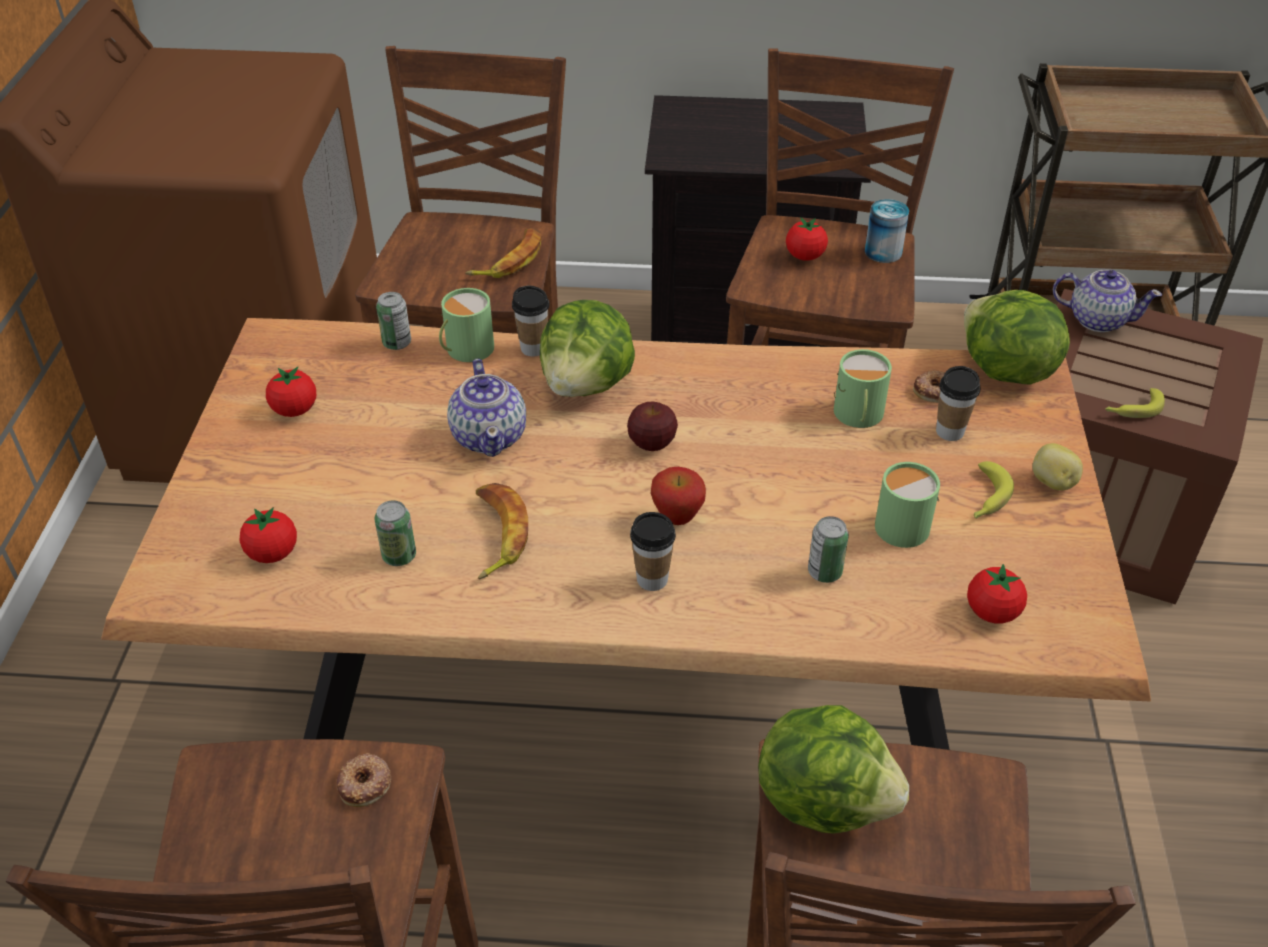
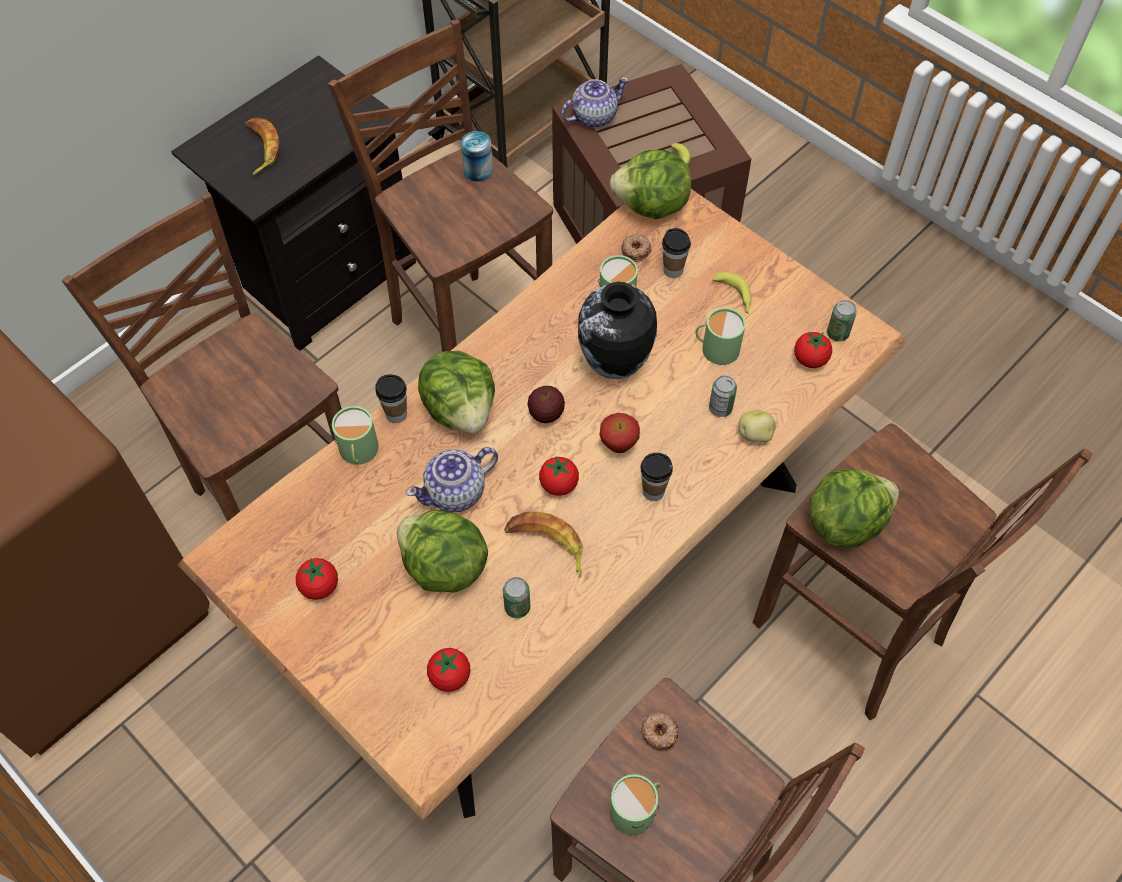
camera: 50 degrees left, 15 degrees up
(249, 821) = (636, 809): none -> green mug
(395, 477) = (444, 567): none -> lettuce
(397, 343) = (310, 486): can -> can (837, 333)
(490, 436) = (456, 492): teapot -> teapot turned 120 degrees clockwise
(510, 260) = (268, 364): banana -> banana (261, 149)
(771, 457) = (613, 365): none -> vase
(805, 256) = (439, 210): tomato -> tomato (559, 484)
(1052, 482) = (750, 259): potato -> potato (755, 435)

